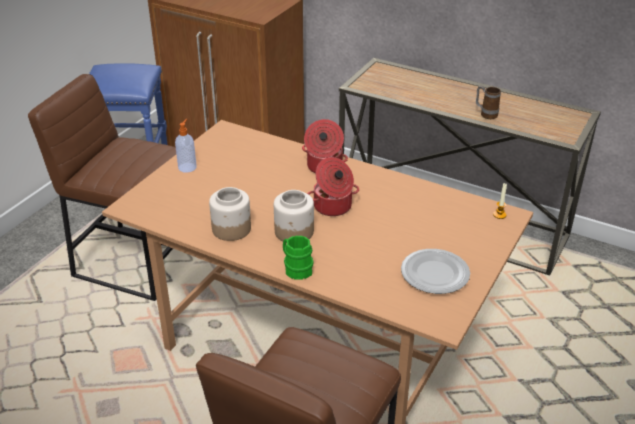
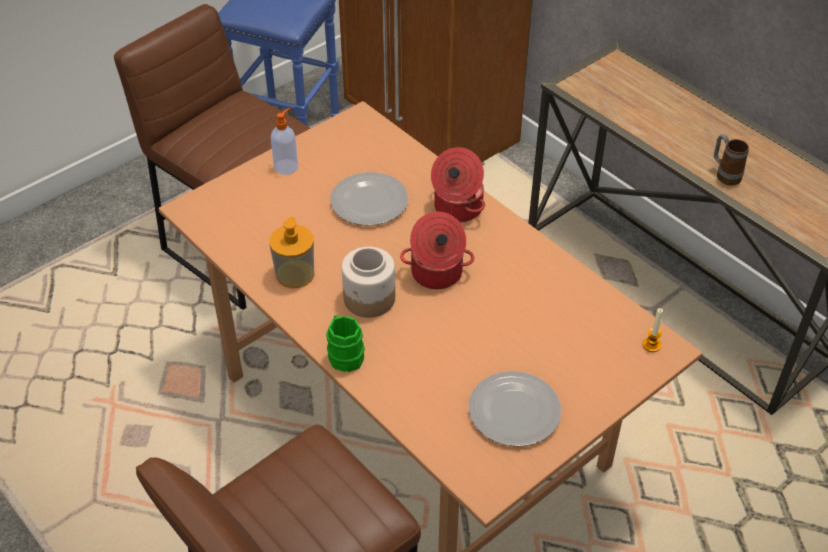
camera: 20 degrees right, 10 degrees up
(231, 229) = (295, 274): jar -> soap dispenser
(259, 175) = (368, 201): none -> plate

